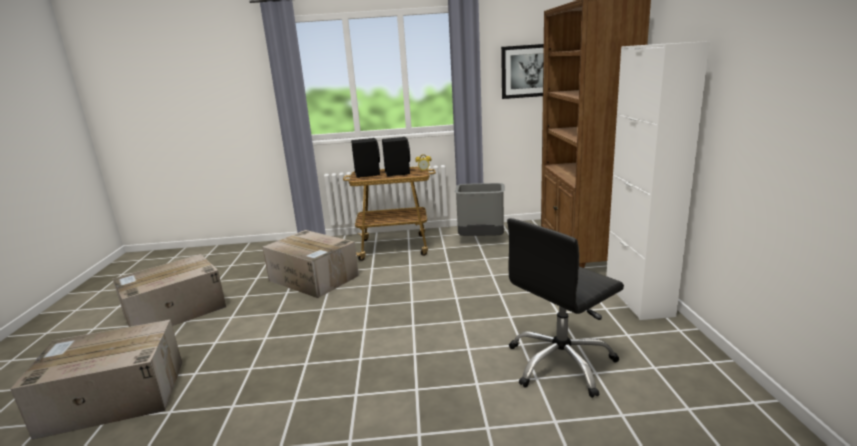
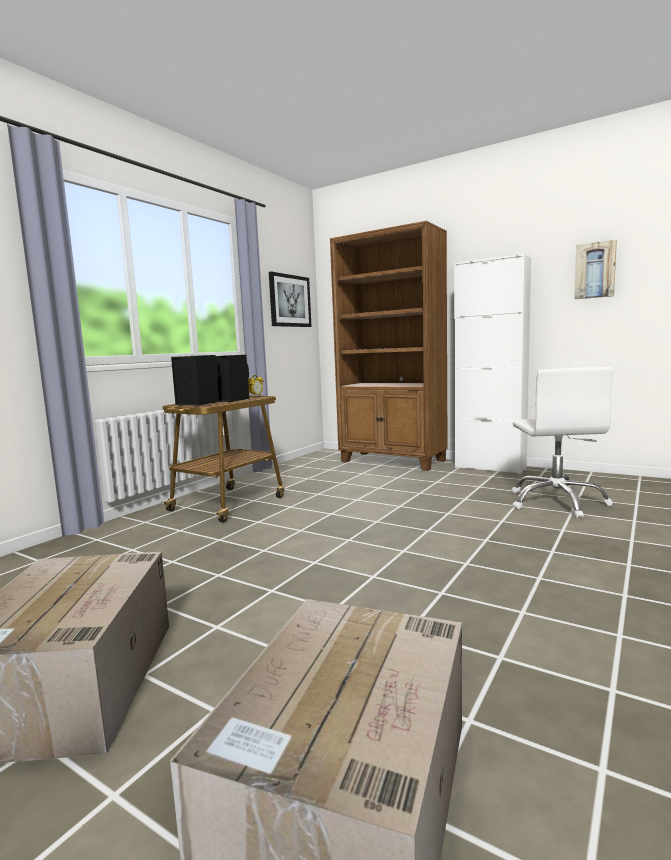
camera: 55 degrees left, 10 degrees down
(314, 278) = (214, 552): cardboard box -> none
(481, 239) = (298, 475): grey trash can -> none
(561, 363) = (557, 502): black office chair -> white office chair
(776, 70) = (595, 270): none -> picture

